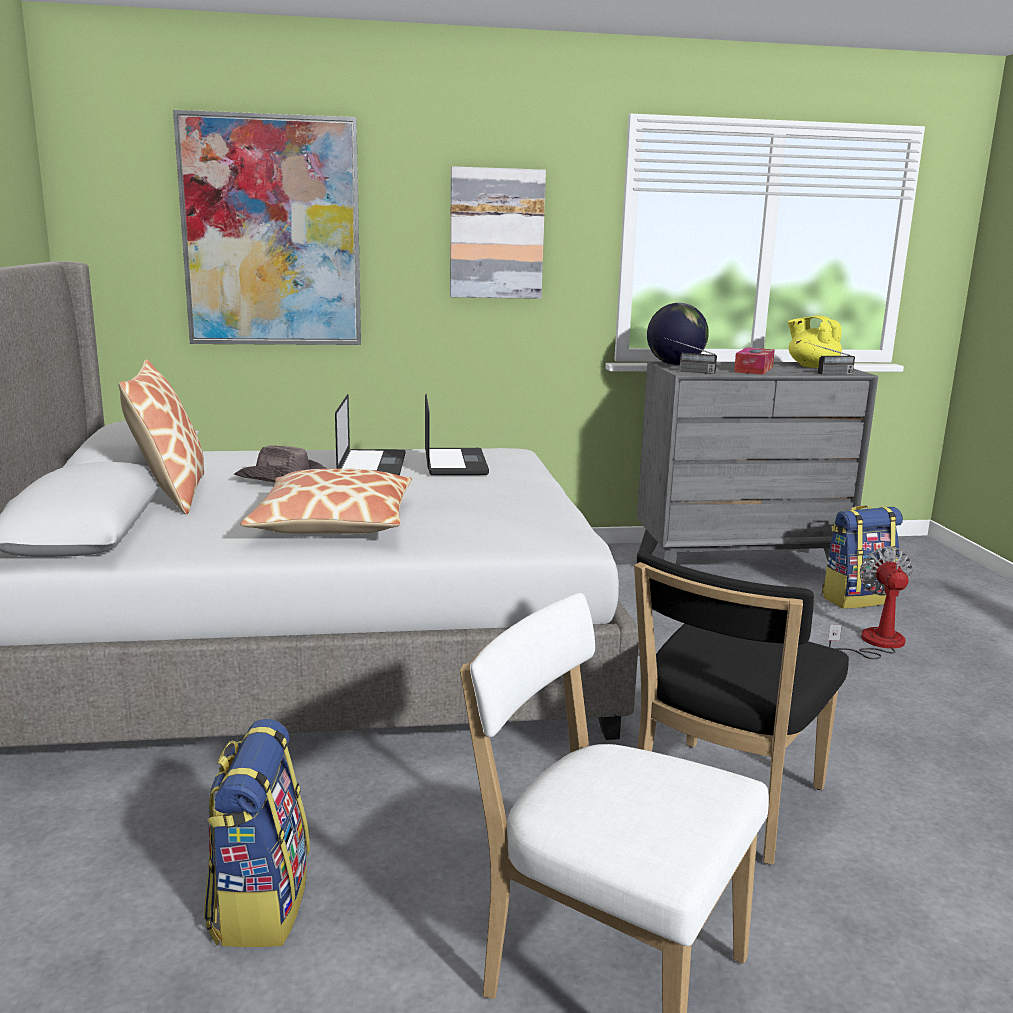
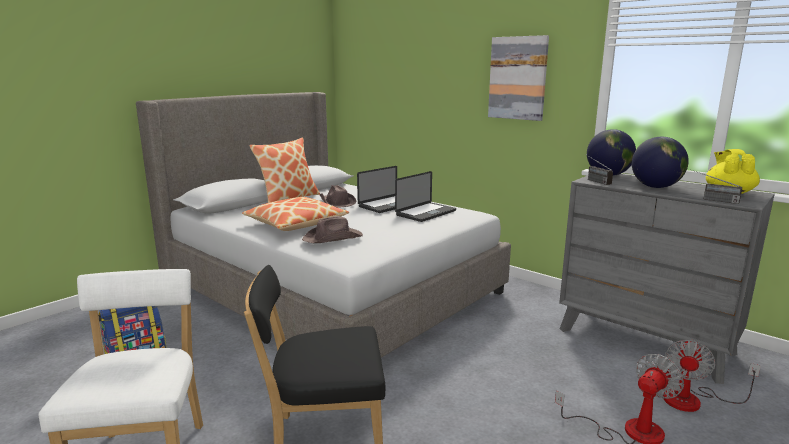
camera: 50 degrees right, 0 degrees up
(272, 232) = (410, 78): picture -> none
(468, 521) = (333, 238): none -> brown hat
(753, 369) = (655, 187): tissue box -> globe
(856, 599) = (693, 400): backpack -> fan

